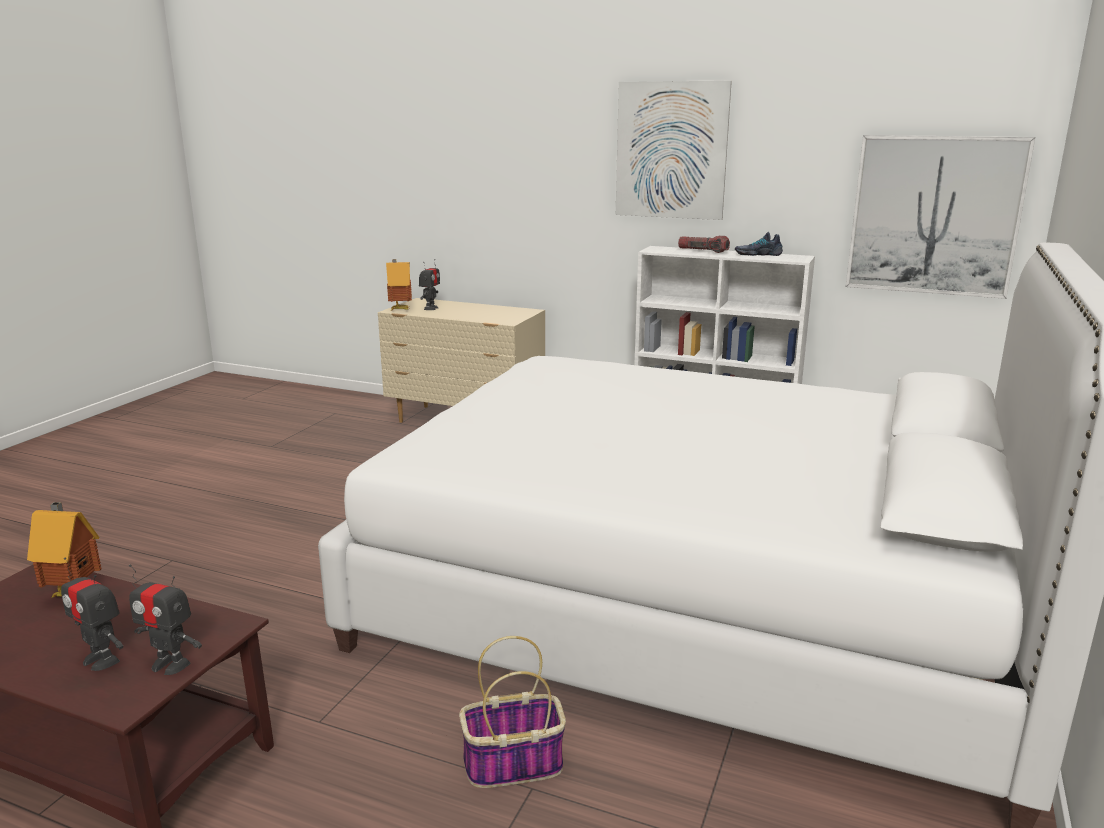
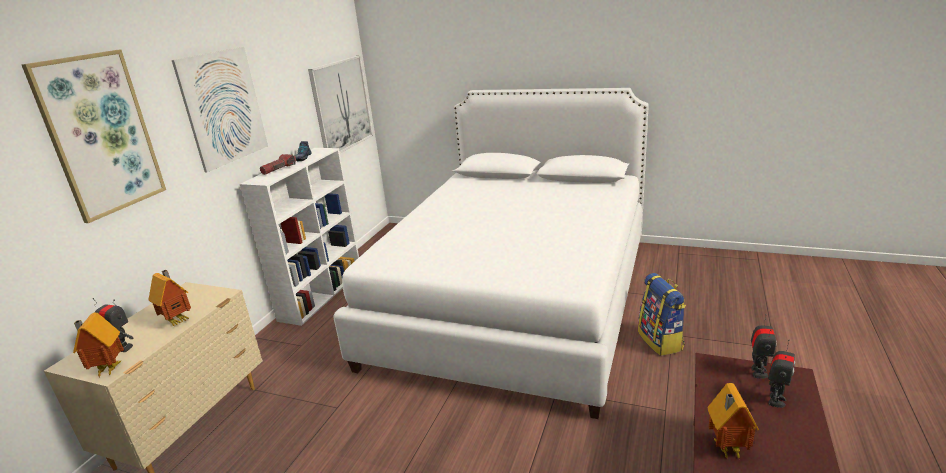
camera: 90 degrees left, 5 degrees up
(465, 315) = (179, 320): none -> toy house
(512, 765) = (661, 341): basket -> backpack
(522, 138) = (100, 135): none -> picture

